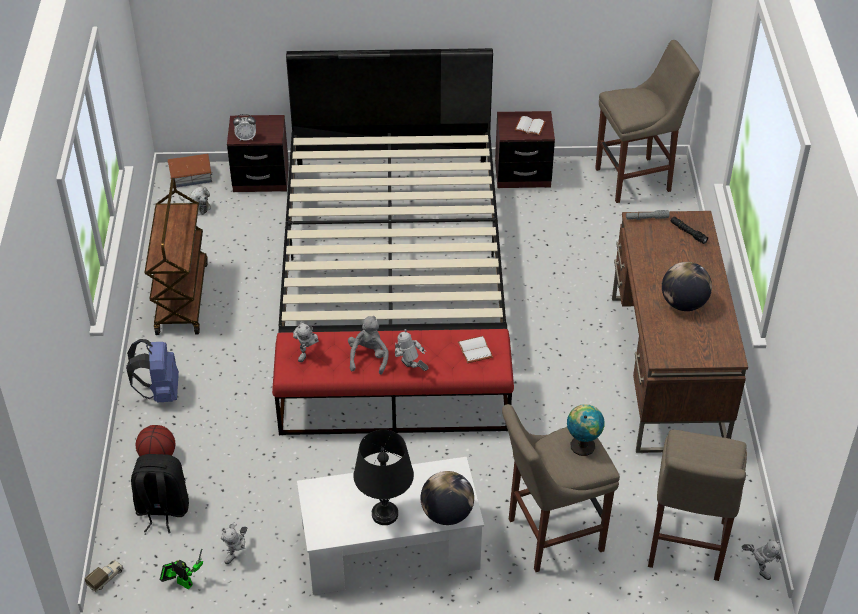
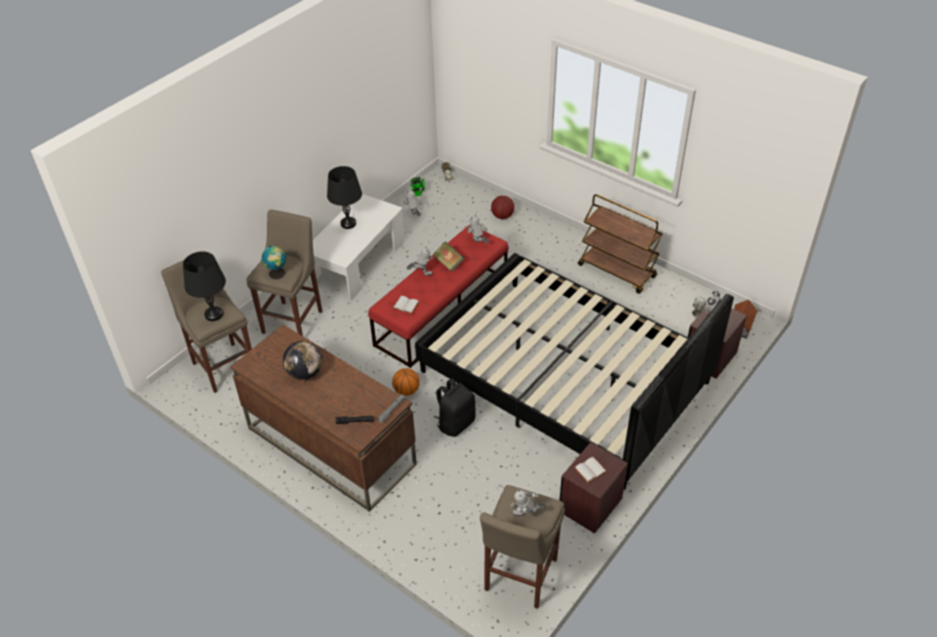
camera: 130 degrees right, 0 degrees up
(160, 392) = (547, 234): blue backpack -> none
(162, 510) = (467, 204): black backpack -> black backpack (455, 423)
(368, 357) = (448, 263): grey plush toy -> book
(447, 514) = (322, 242): globe -> none
(538, 361) = (406, 391): none -> basketball
(704, 451) = (214, 314): none -> black table lamp
(759, 568) = (177, 384): toy robot -> toy robot (526, 516)

